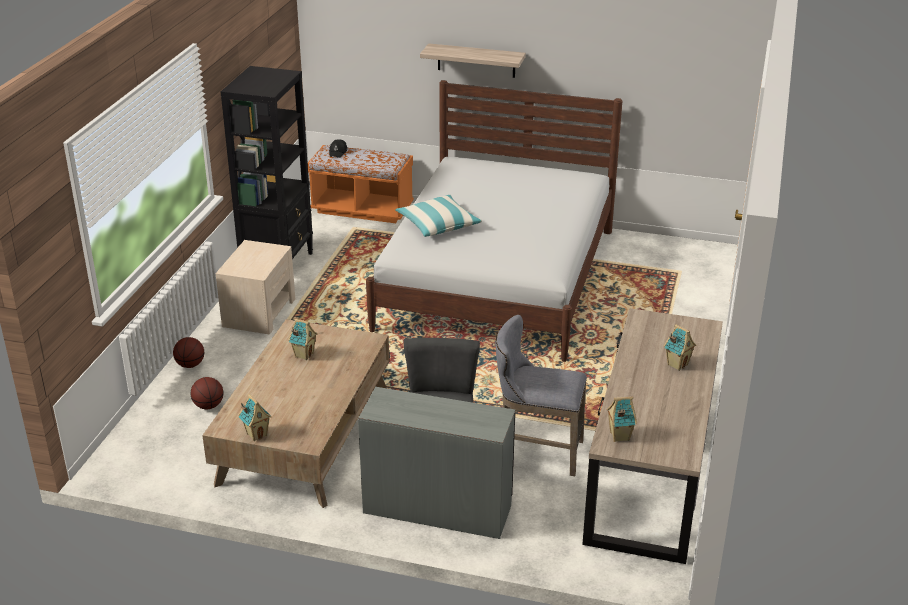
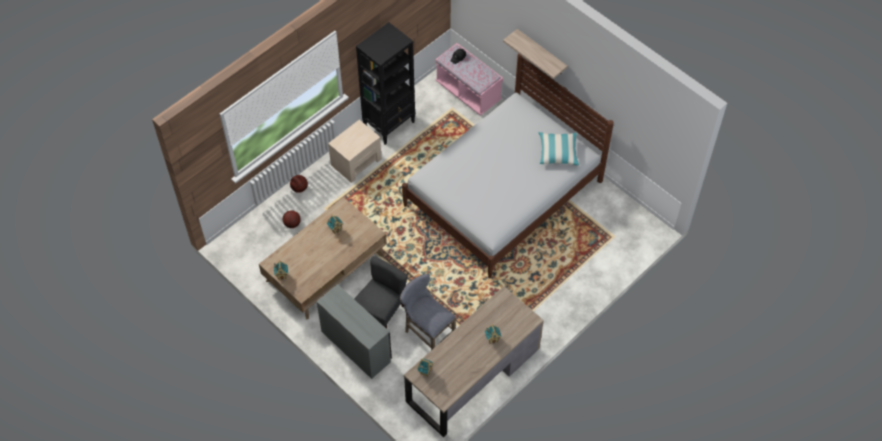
camera: 30 degrees right, 25 degrees up
(362, 209) = (468, 92): orange bench -> pink bench
(438, 224) = (460, 163): pillow -> pillow (558, 152)

